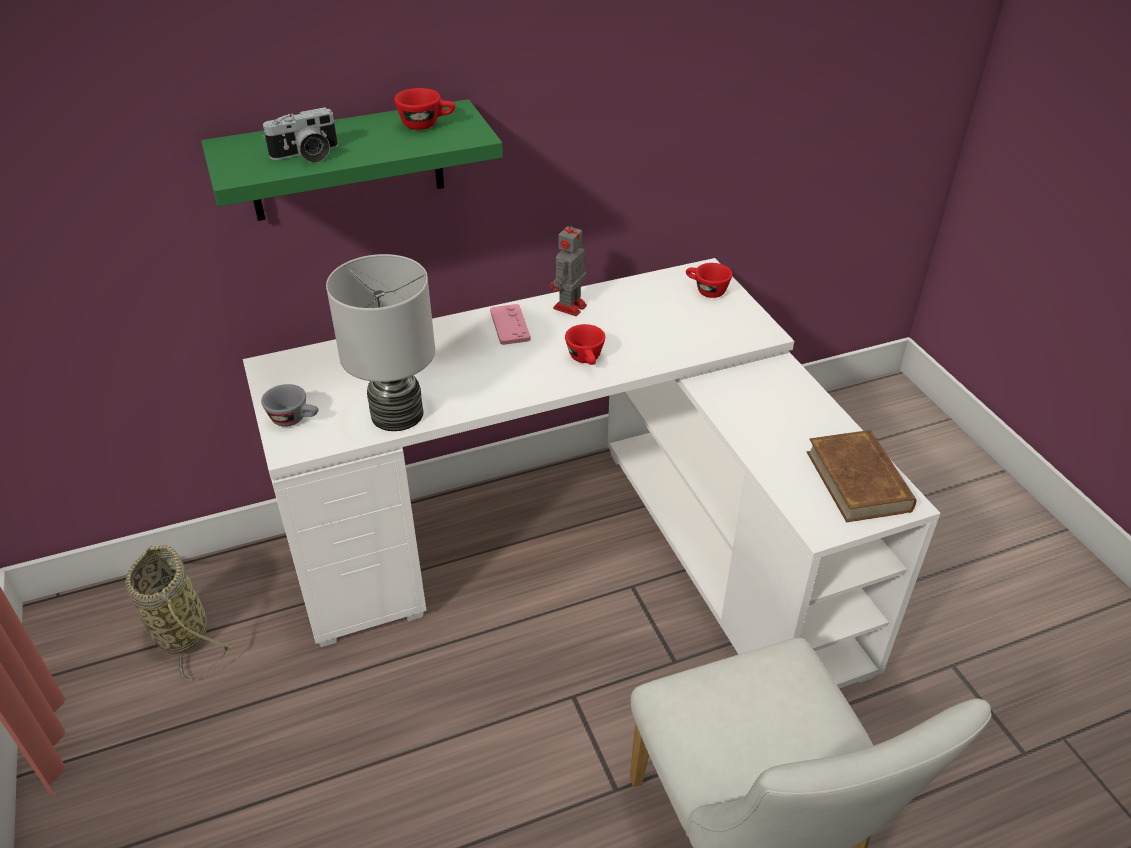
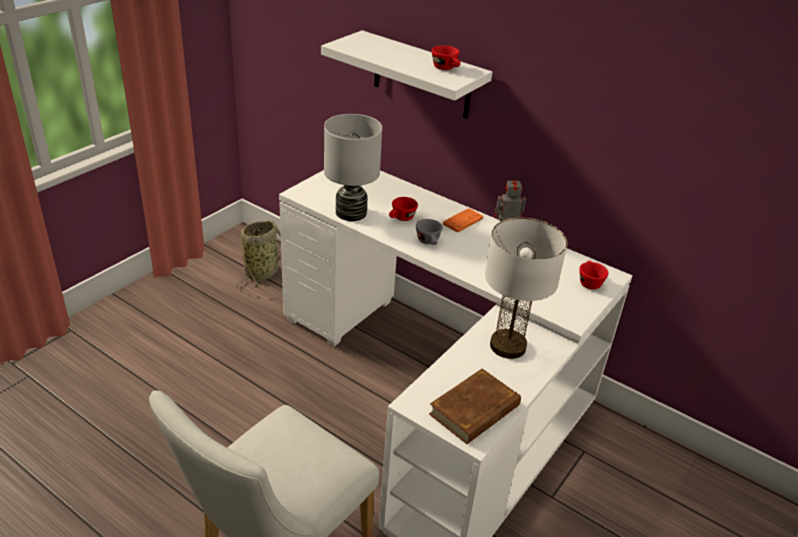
camera: 55 degrees right, 5 degrees down
(294, 419) = (319, 186): grey cup -> grey cup (429, 242)
(306, 155) = (376, 53): camera -> none
(346, 161) = (422, 76): green shelf -> white shelf
(510, 325) = (463, 221): pink game controller -> orange game controller
(586, 359) = (462, 257): red cup -> red cup (401, 218)
(762, 405) = (507, 346): none -> table lamp

